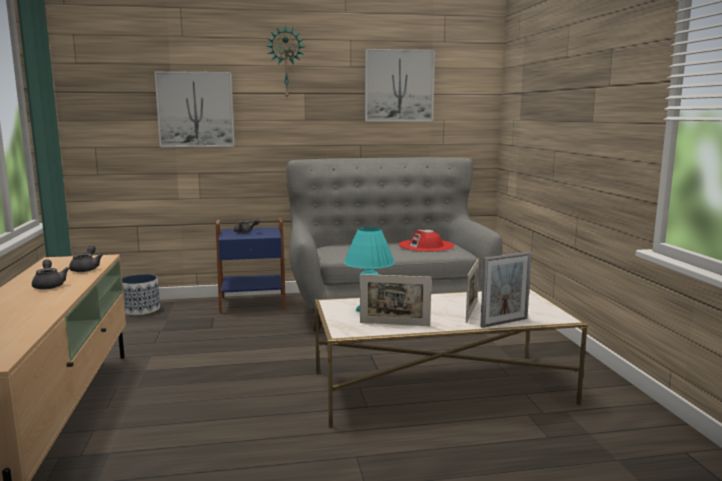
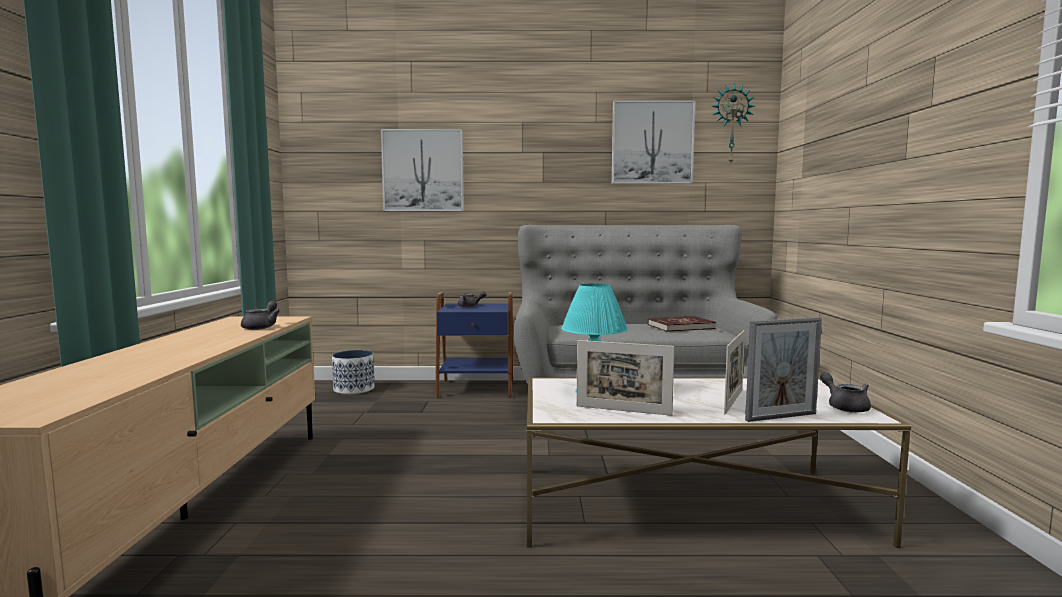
camera: 10 degrees right, 5 degrees down
(49, 285) = (205, 340): grey teapot -> grey teapot (845, 406)
(286, 63) = (522, 118): wall clock -> wall clock (731, 124)
(426, 246) = (680, 327): red hat -> red book

